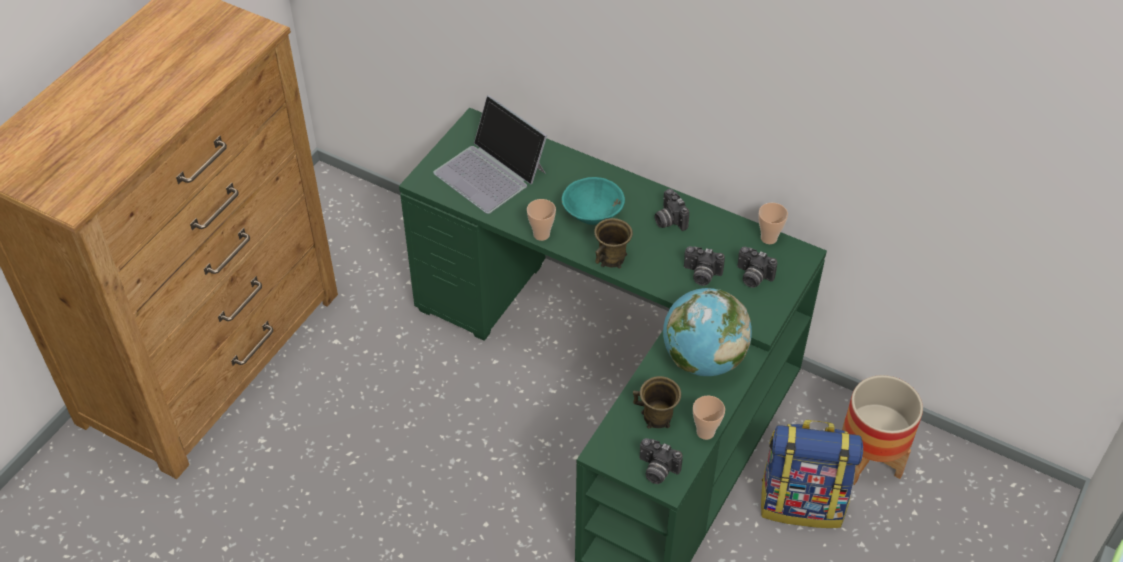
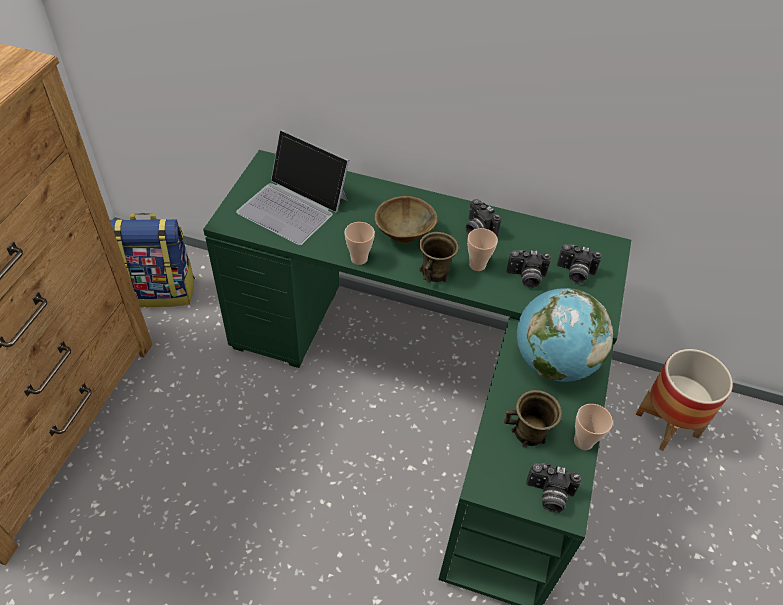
camera: 15 degrees left, 0 degrees up
(592, 216) = (403, 235): turquoise bowl -> brown bowl
(769, 238) = (575, 235): cup -> cup (477, 265)
(802, 502) = (624, 476): backpack -> backpack (161, 290)

